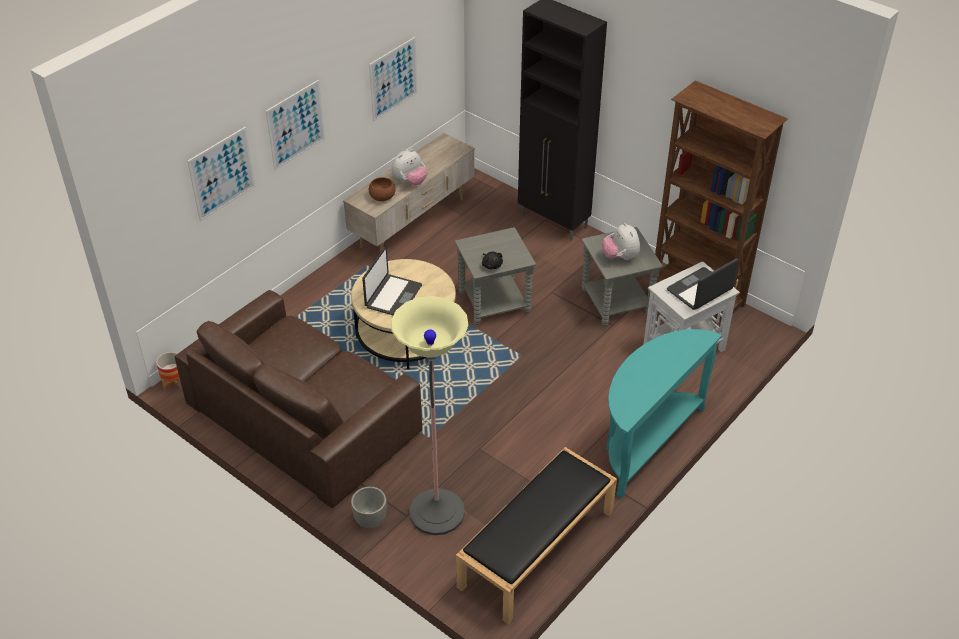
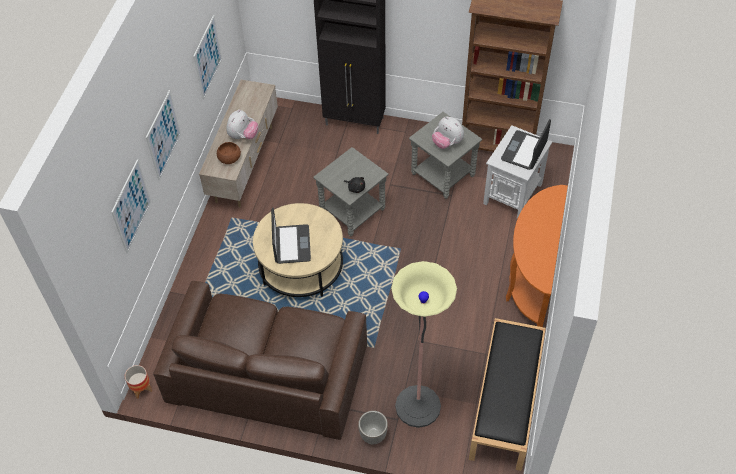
camera: 25 degrees left, 10 degrees up
(646, 441) = (530, 282): turquoise console table -> orange console table

